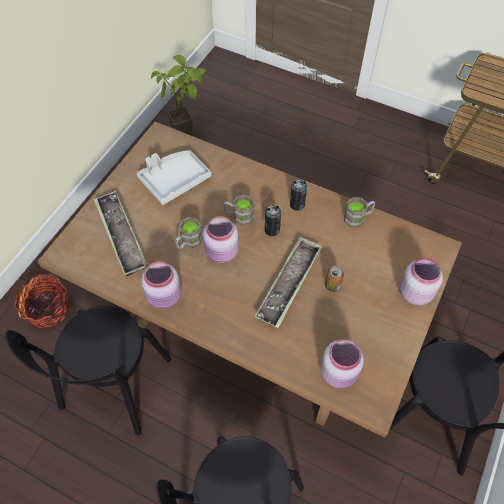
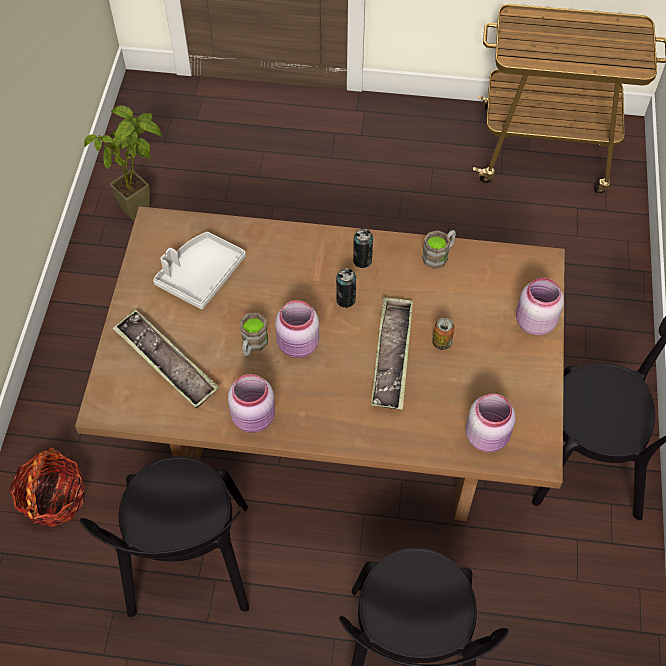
camera: 20 degrees left, 0 degrees up
(239, 216) = (299, 295): brown mug -> none

